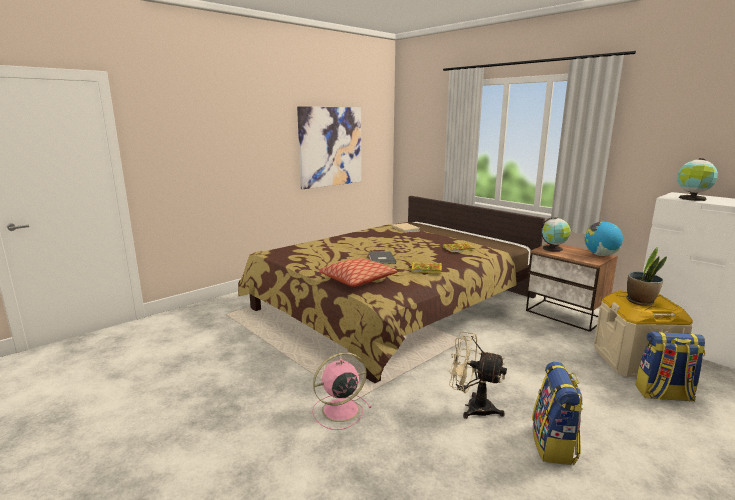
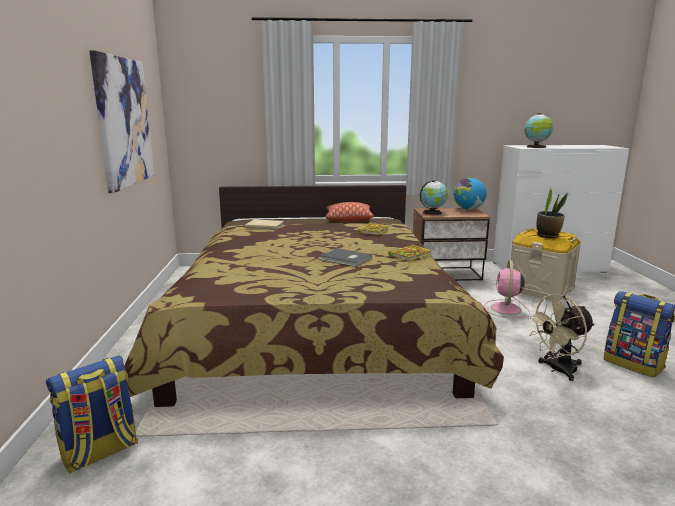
camera: 50 degrees left, 0 degrees up
(339, 410) = (508, 441): pink fan -> pink fan (506, 309)
(357, 280) = (392, 285): pillow -> pillow (348, 219)
(664, 395) = (590, 302): backpack -> backpack (100, 452)

